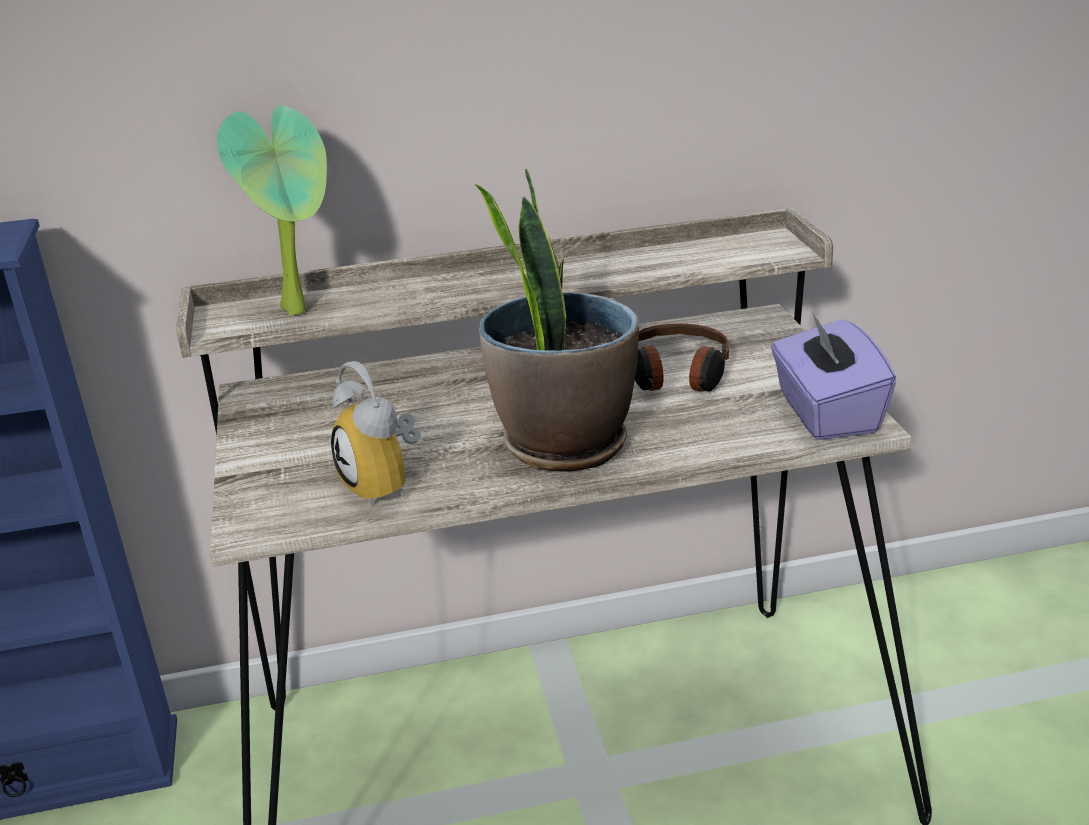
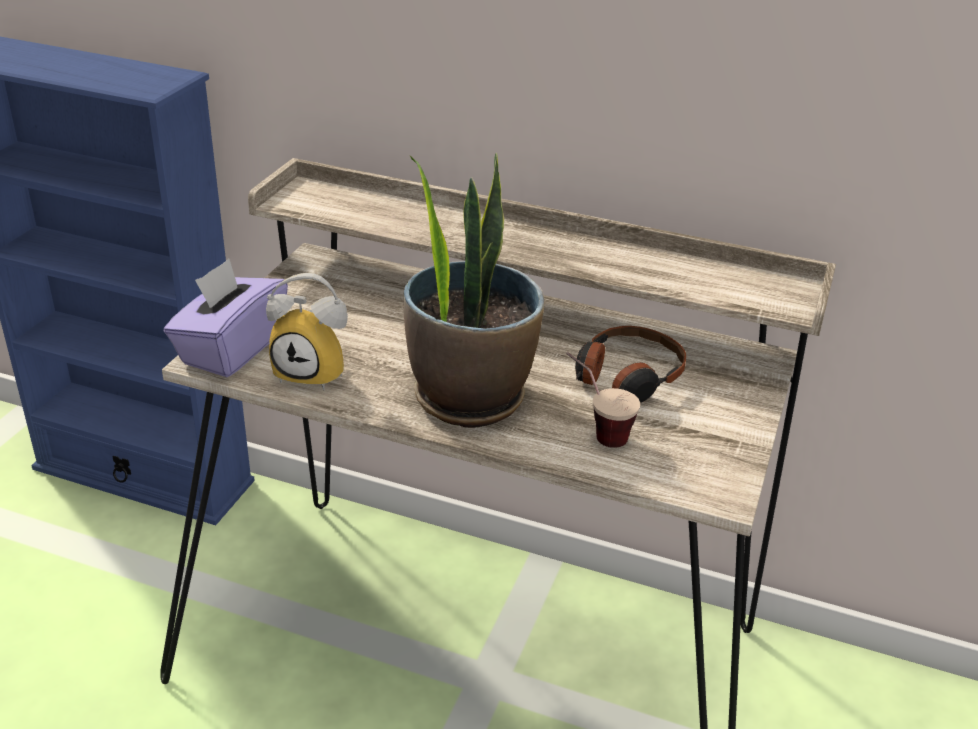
camera: 30 degrees right, 5 degrees up
(301, 309) = (358, 206): potted plant -> none
(387, 486) = (315, 372): alarm clock -> alarm clock turned 75 degrees counterclockwise
(706, 423) = (595, 431): none -> cup
(826, 413) = (704, 469): purple tissue box -> purple tissue box (231, 349)

